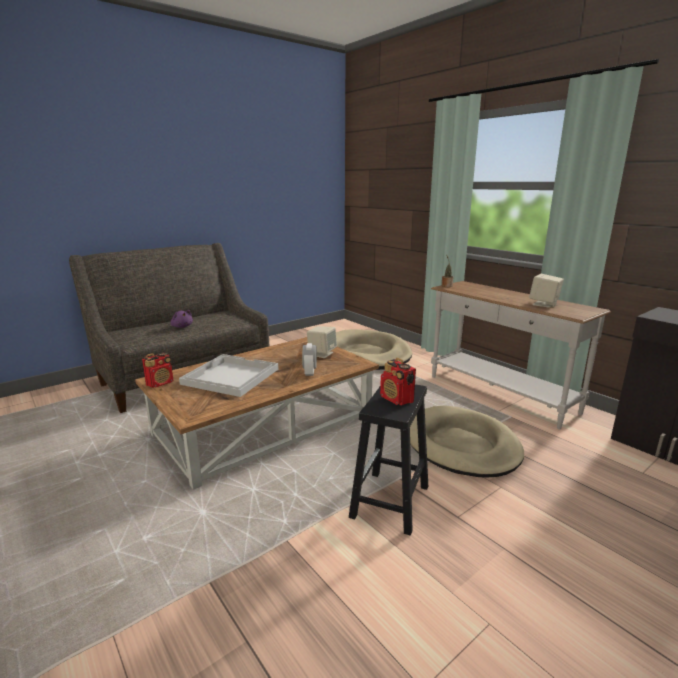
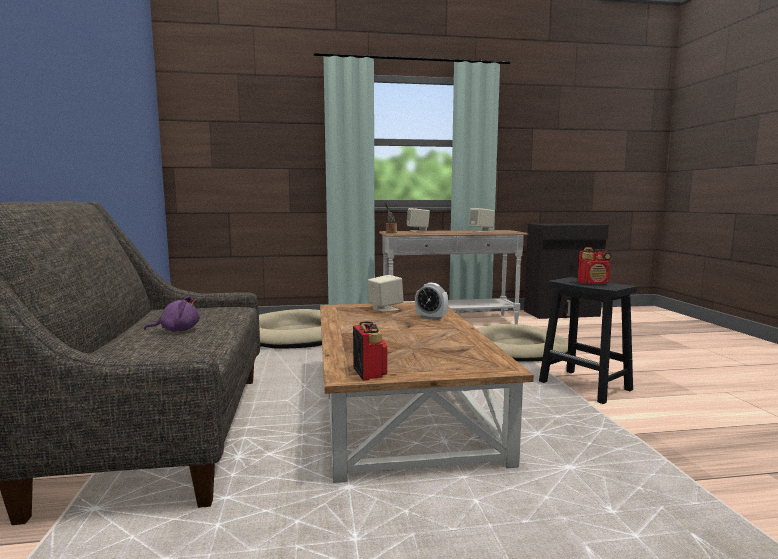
camera: 60 degrees left, 10 degrees down
(229, 376) = (397, 342): white tray -> none
(486, 288) = (418, 231): none -> beige speaker

